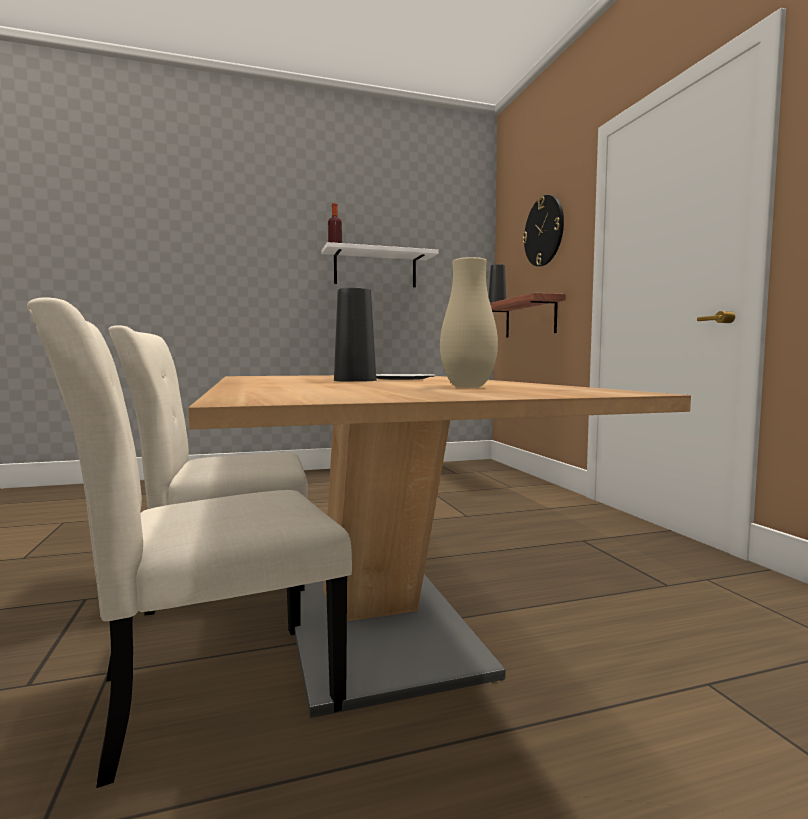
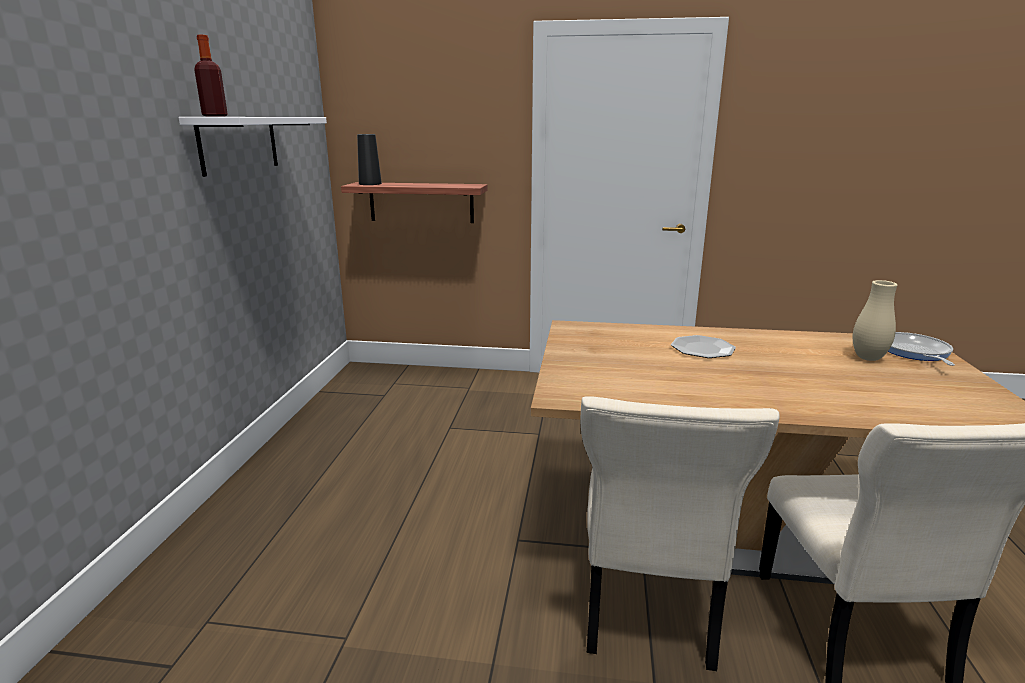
camera: 65 degrees left, 15 degrees up
(355, 380) = (743, 368): black vase -> none
(544, 231) = (441, 106): wall clock -> none
(549, 391) = (914, 352): none -> frying pan

